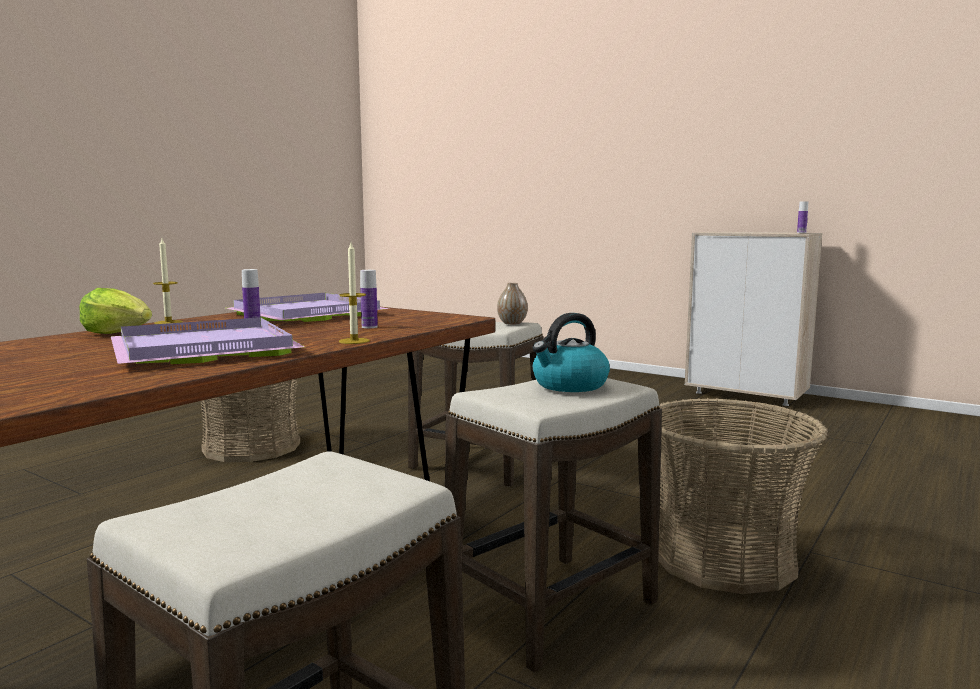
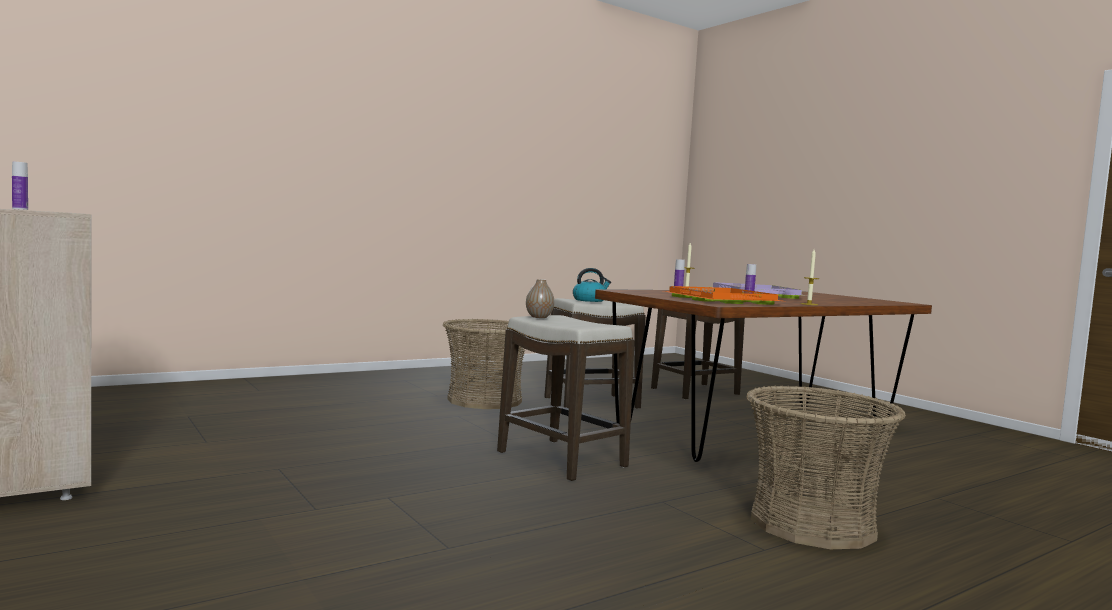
camera: 160 degrees left, 5 degrees down
(119, 334) = (819, 302): lettuce -> none
(303, 314) = (724, 300): purple tray -> orange tray

